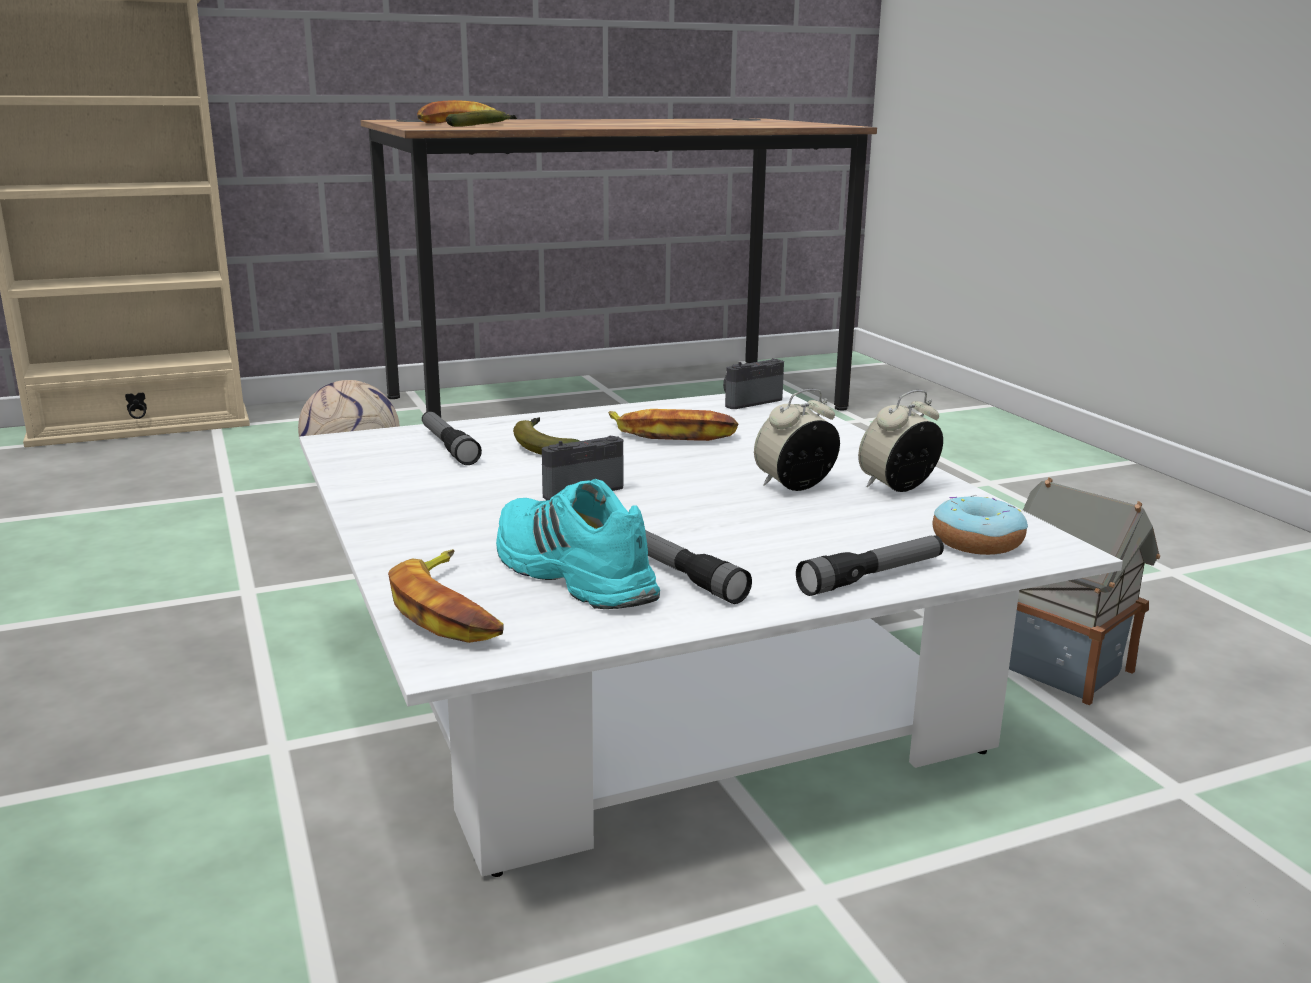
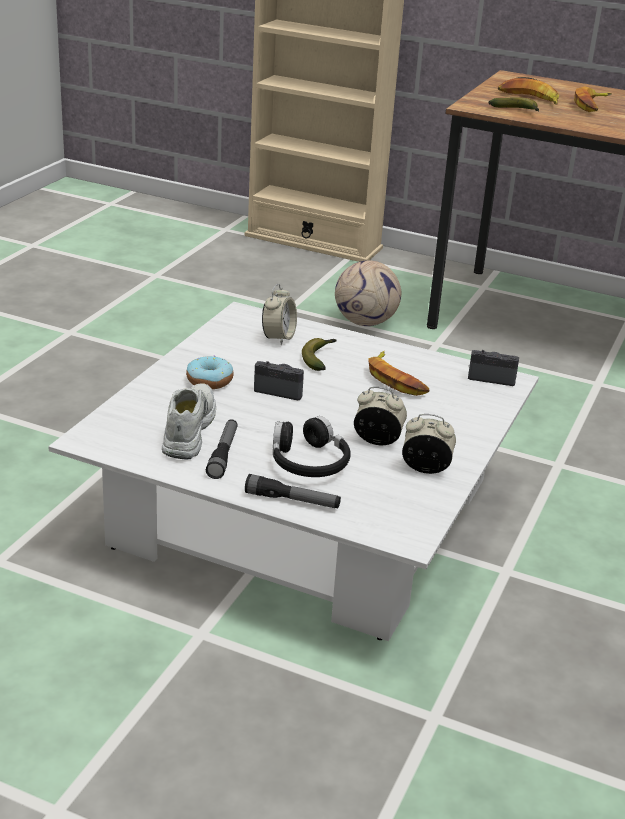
camera: 45 degrees right, 10 degrees up
(448, 447) = (278, 338): flashlight -> alarm clock
(450, 609) = (119, 421): banana -> banana (592, 106)
(569, 573) = (187, 430): turquoise shoe -> white shoe
(786, 535) = (308, 462): none -> black headphones
(977, 542) = (382, 515): donut -> donut (209, 381)
(1062, 669) = (515, 637): toy house -> none

